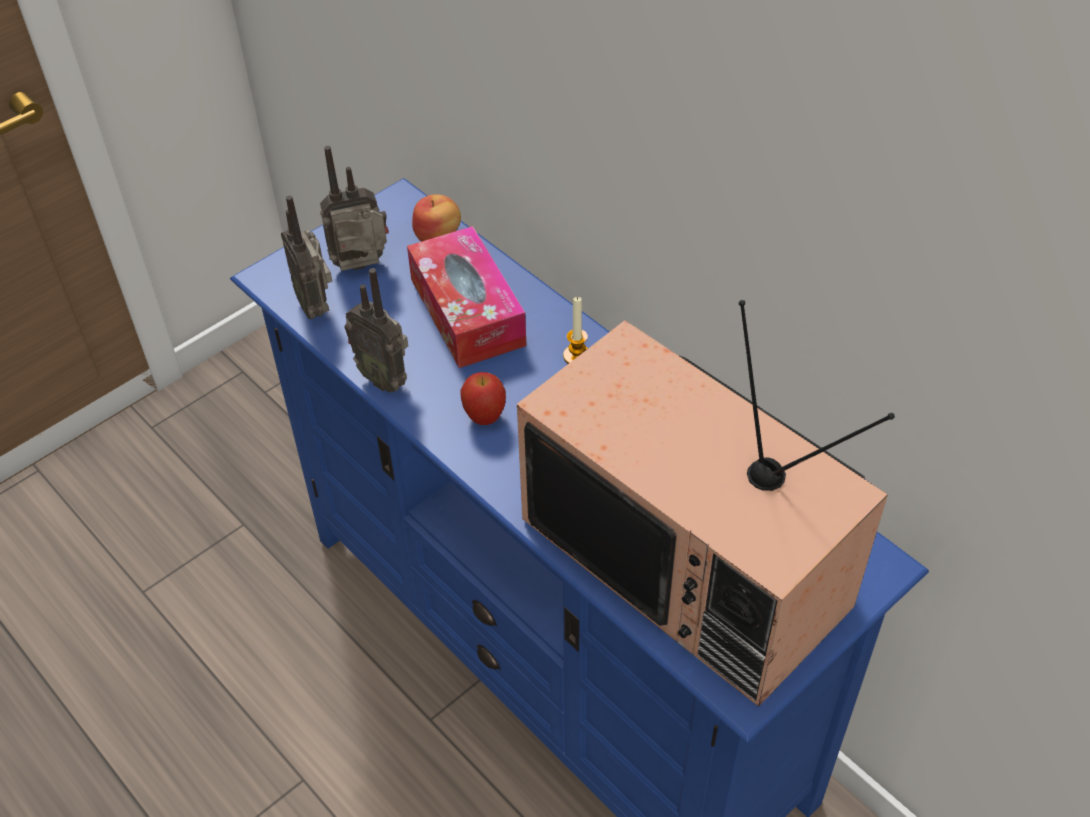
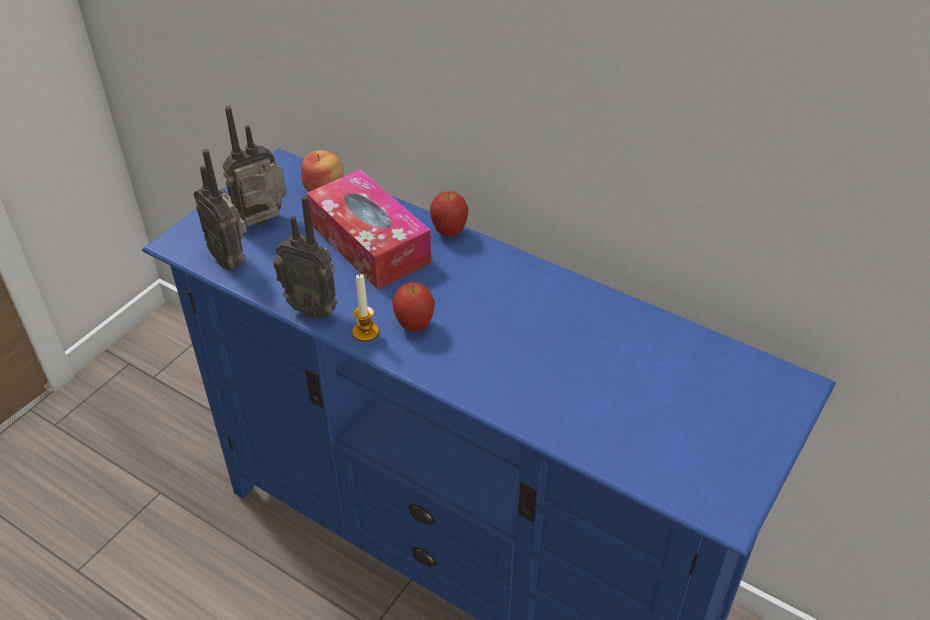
camera: 15 degrees left, 5 degrees down
(557, 313) = (449, 232): none -> apple
(577, 356) = (478, 263): candle -> candle (365, 332)
(691, 561) = (639, 412): television -> none

